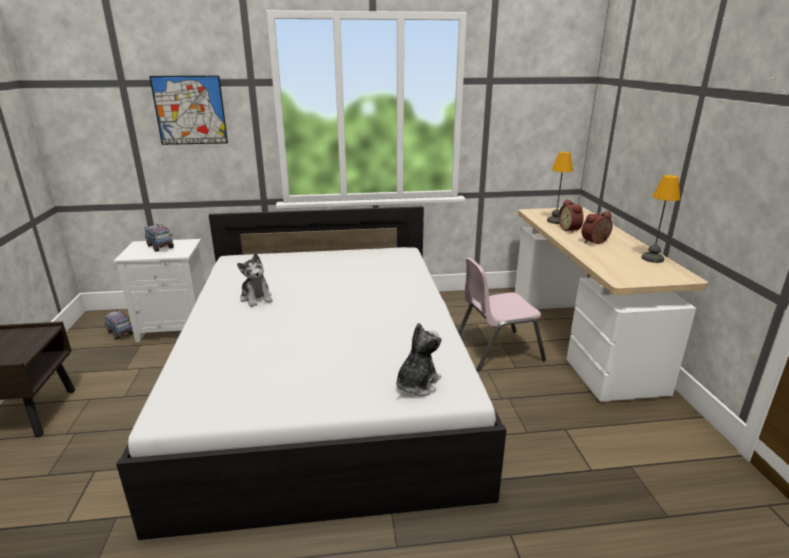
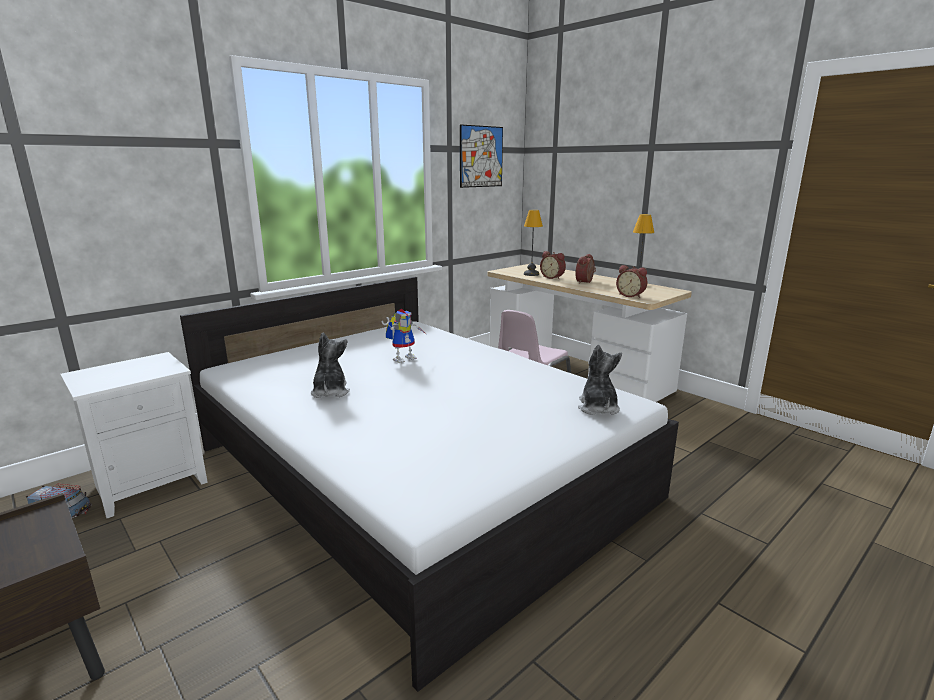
camera: 35 degrees left, 5 degrees down
(160, 247) = (123, 370): toy truck -> none
(190, 110) = (131, 178): picture -> picture (481, 156)
(256, 298) = (330, 392): plush toy -> plush toy turned 120 degrees counterclockwise
(347, 283) = (404, 358): none -> toy robot
(612, 271) = (631, 295): none -> alarm clock

